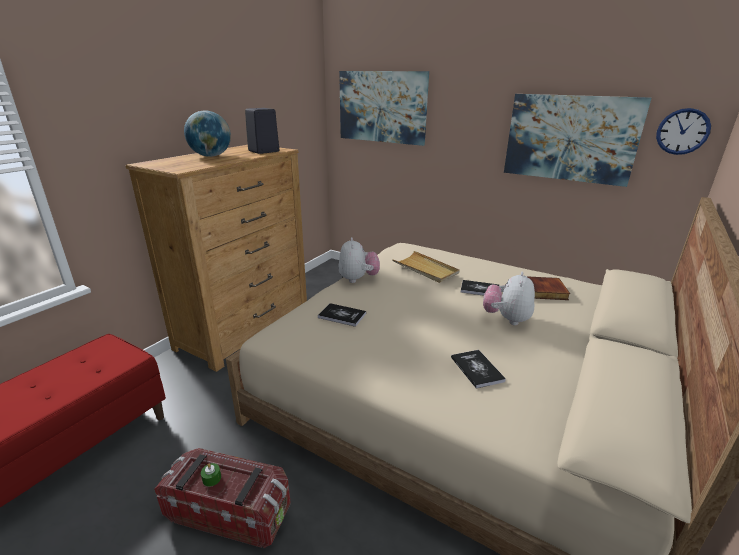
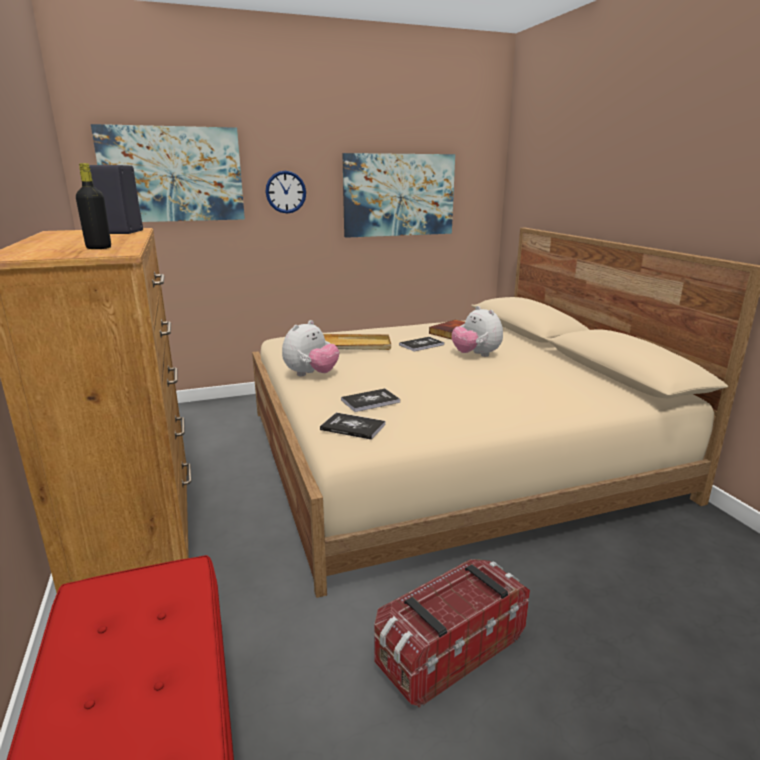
camera: 50 degrees left, 5 degrees down
(193, 164) = (99, 248): none -> black bottle
(211, 156) = (69, 242): globe -> none
(212, 478) = (447, 606): green candle -> none
(358, 279) = (311, 375): plush toy -> plush toy turned 90 degrees clockwise
(477, 369) = (527, 386): book -> book (353, 427)
(682, 131) = (478, 181): wall clock -> wall clock (285, 192)

